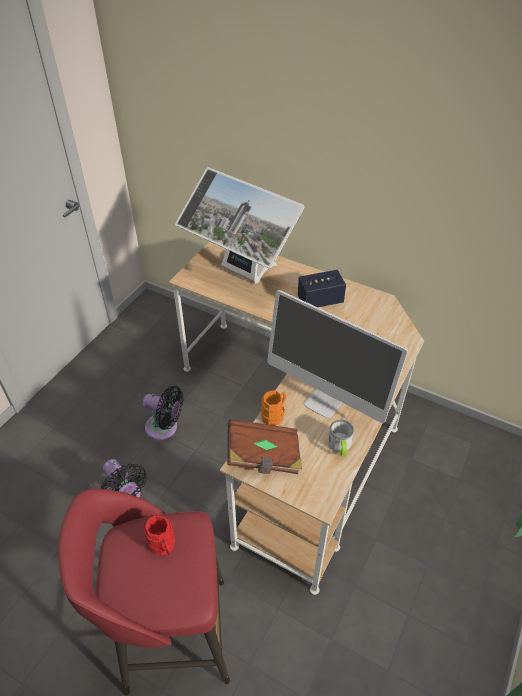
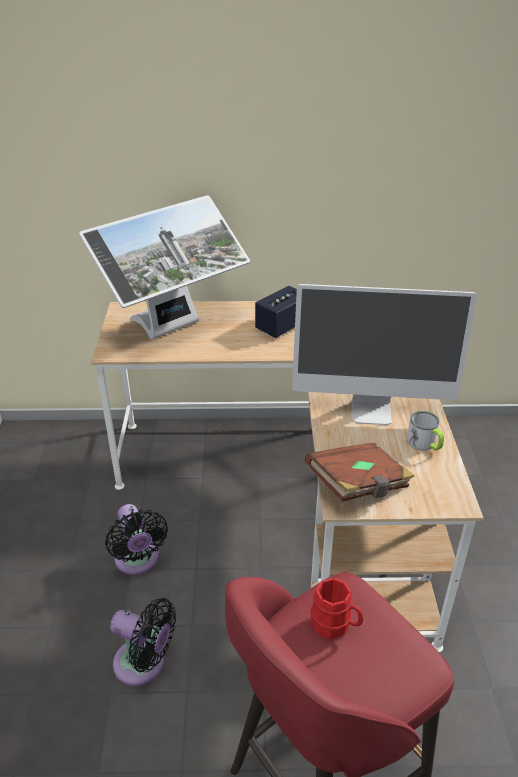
camera: 30 degrees left, 10 degrees down
(164, 428) = (138, 561): black fan -> black fan turned 75 degrees clockwise
(241, 274) = (173, 329): monitor -> monitor turned 45 degrees counterclockwise
(274, 414) = (332, 443): orange mug -> none

